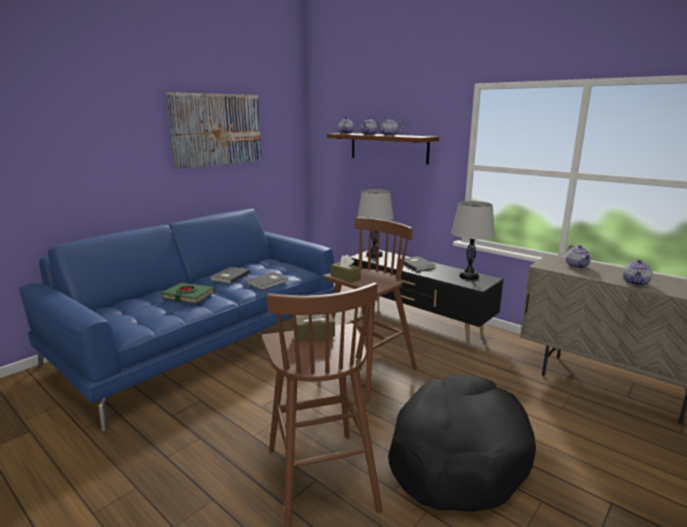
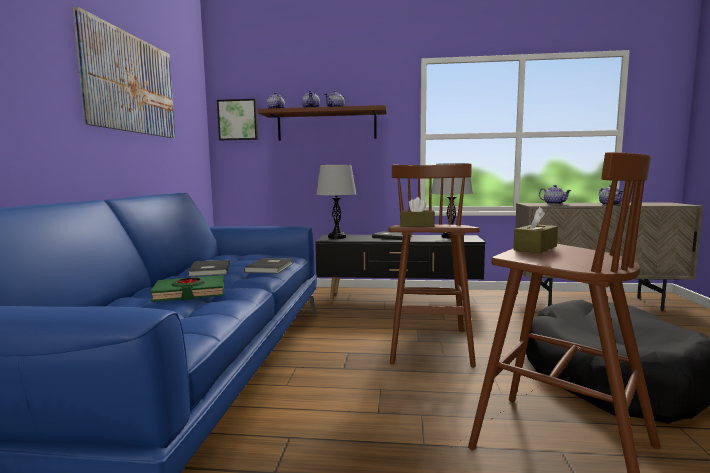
camera: 35 degrees left, 10 degrees down
(326, 137) = (238, 120): none -> picture

